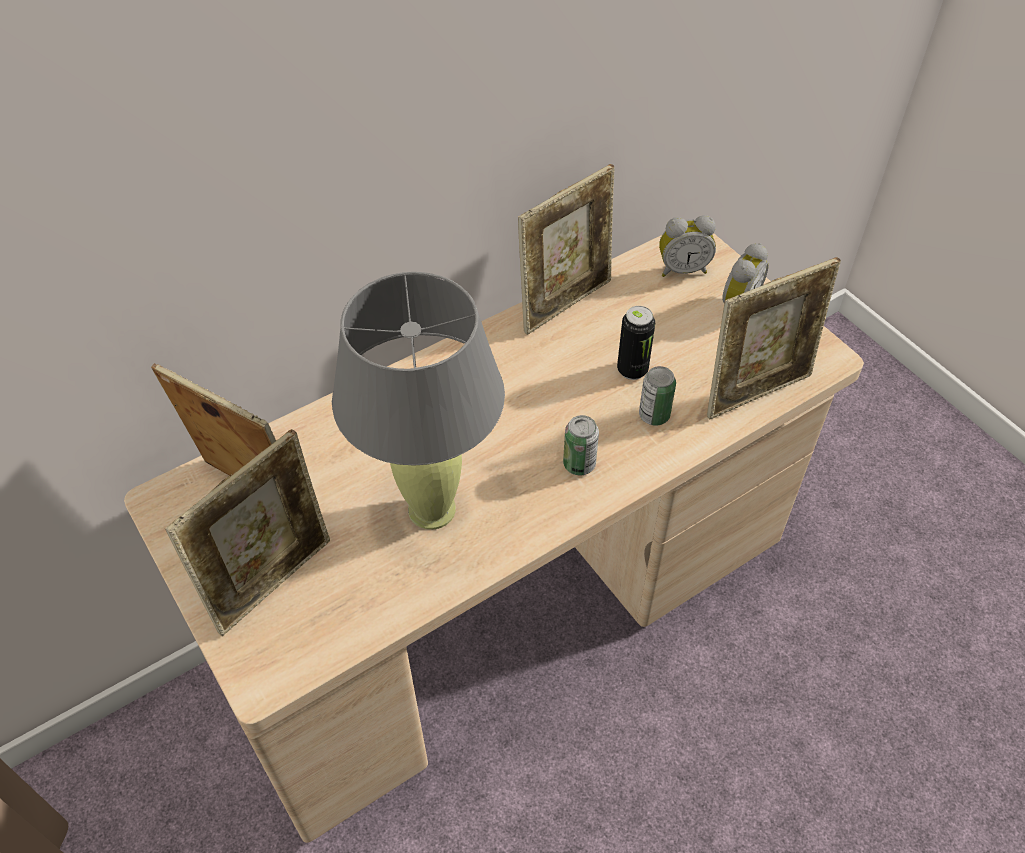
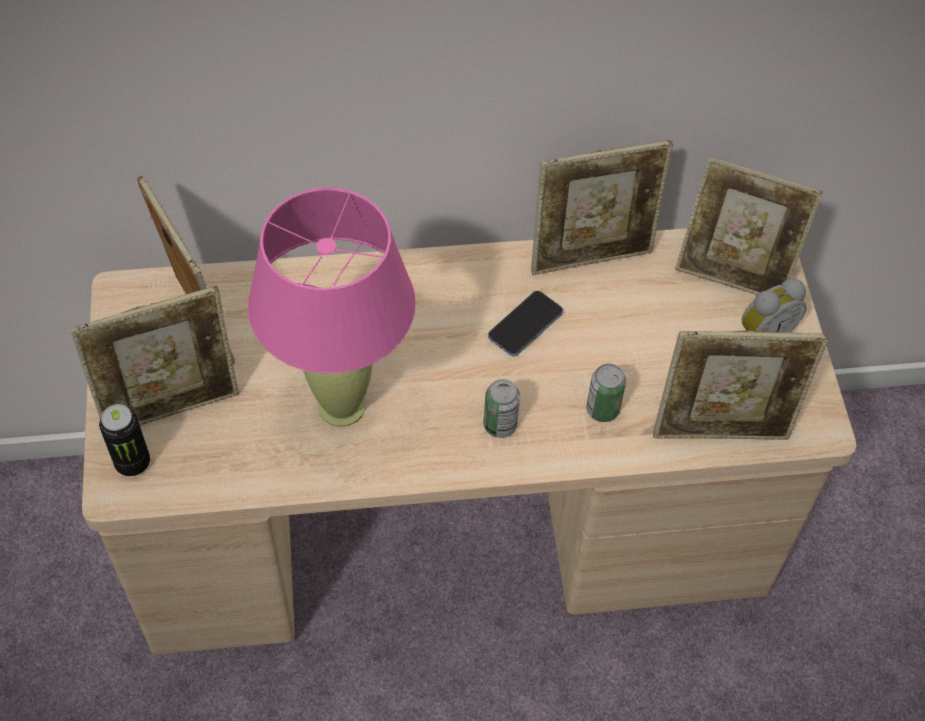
camera: 25 degrees right, 5 degrees up
(432, 510) = (342, 407): grey table lamp -> pink table lamp
(547, 376) = (525, 325): none -> phone
(632, 370) = (611, 355): can -> can (132, 463)
(682, 269) = (734, 271): alarm clock -> picture frame

